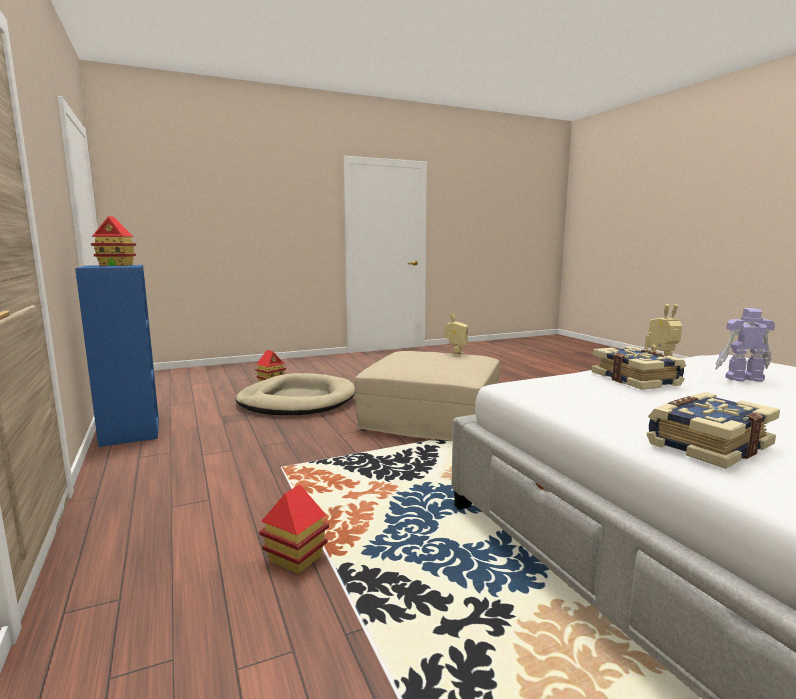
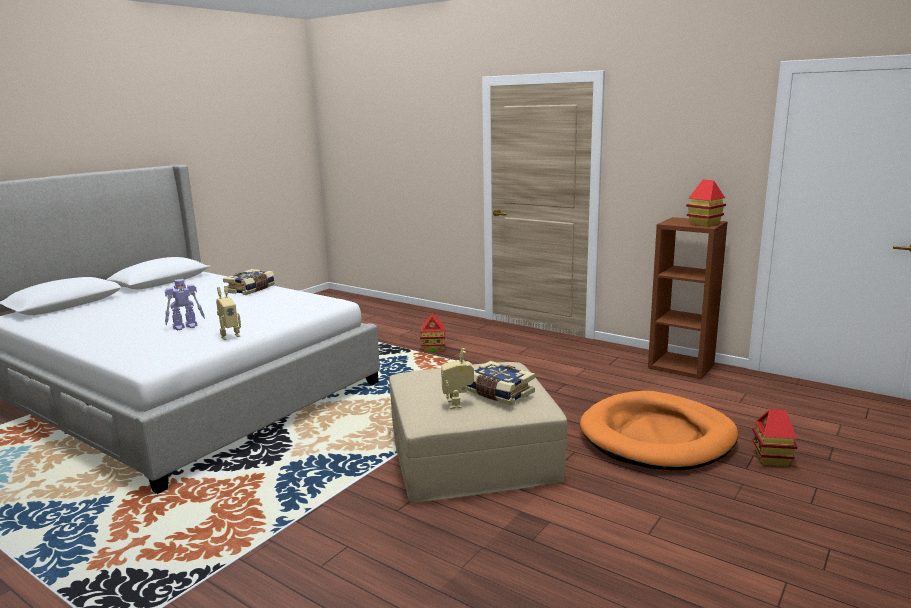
camera: 150 degrees right, 5 degrees up
(129, 432) = (682, 366): blue bookcase -> brown bookcase
(297, 401) = (657, 437): beige dog bed -> orange dog bed
(636, 379) = (259, 316): book -> book (498, 393)

